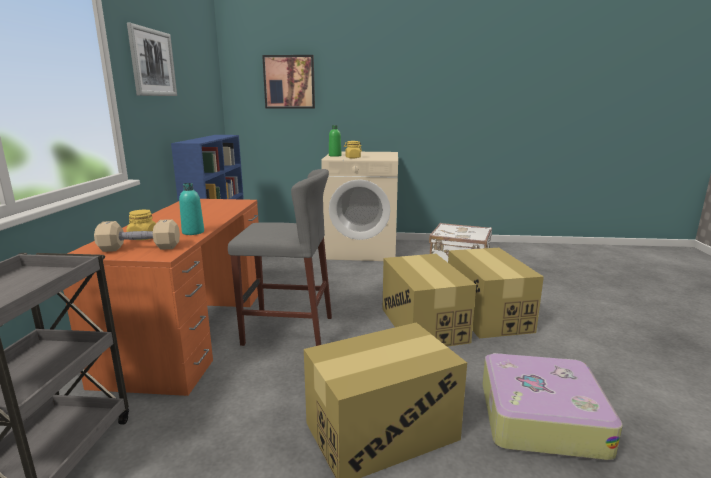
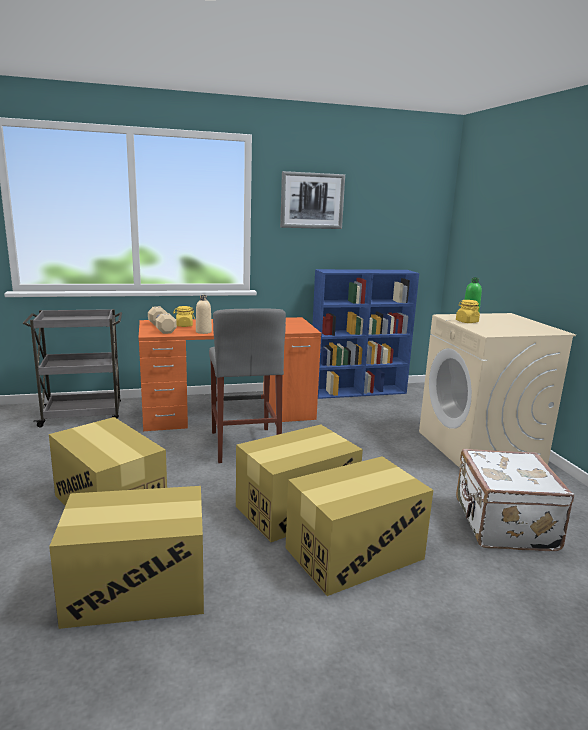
camera: 70 degrees right, 0 degrees up
(193, 232) = (203, 332): turquoise bottle -> beige bottle
(289, 82) = (496, 219): picture -> none
(539, 417) = (136, 588): suitcase -> cardboard box

